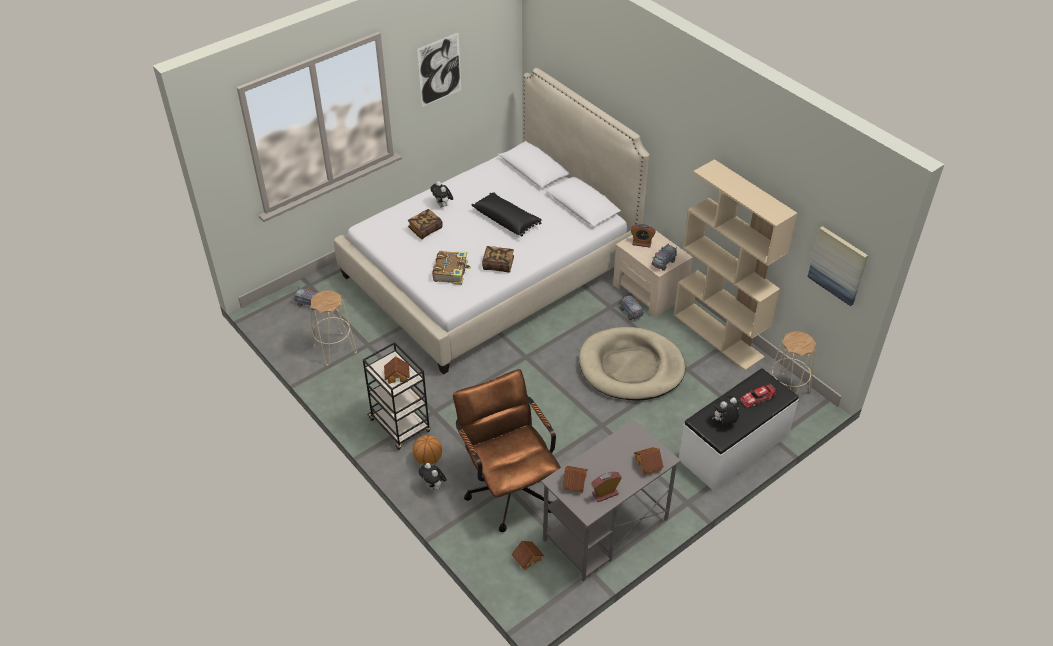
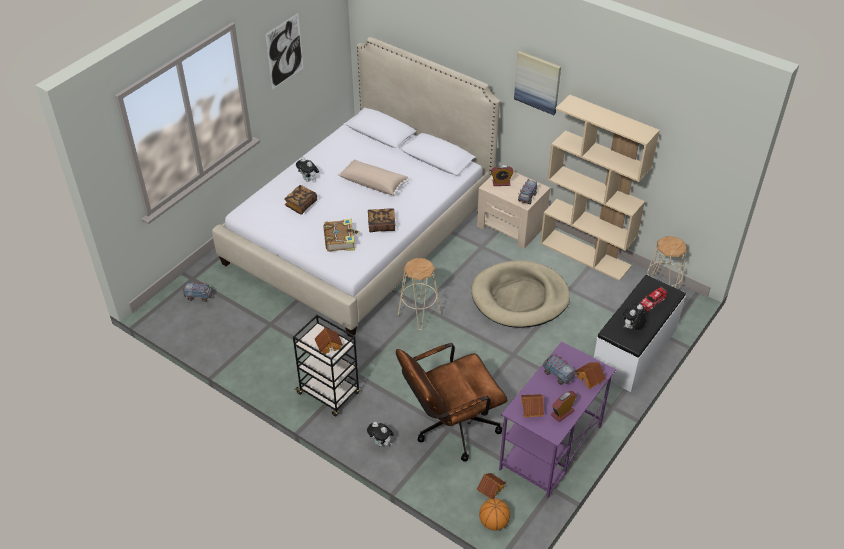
camera: 15 degrees left, 0 degrees up
(334, 349) = (239, 335): beige stool -> beige stool (419, 314)
(428, 459) = (366, 419): basketball -> basketball (493, 522)
(506, 220) = (373, 183): black pillow -> beige pillow
(508, 487) = (449, 428): brown office chair -> brown office chair turned 75 degrees counterclockwise
(605, 530) = (550, 448): grey desk -> purple desk
(630, 312) = (501, 248): toy truck -> toy truck (558, 375)
(838, 265) = (702, 170): picture -> picture (537, 82)

